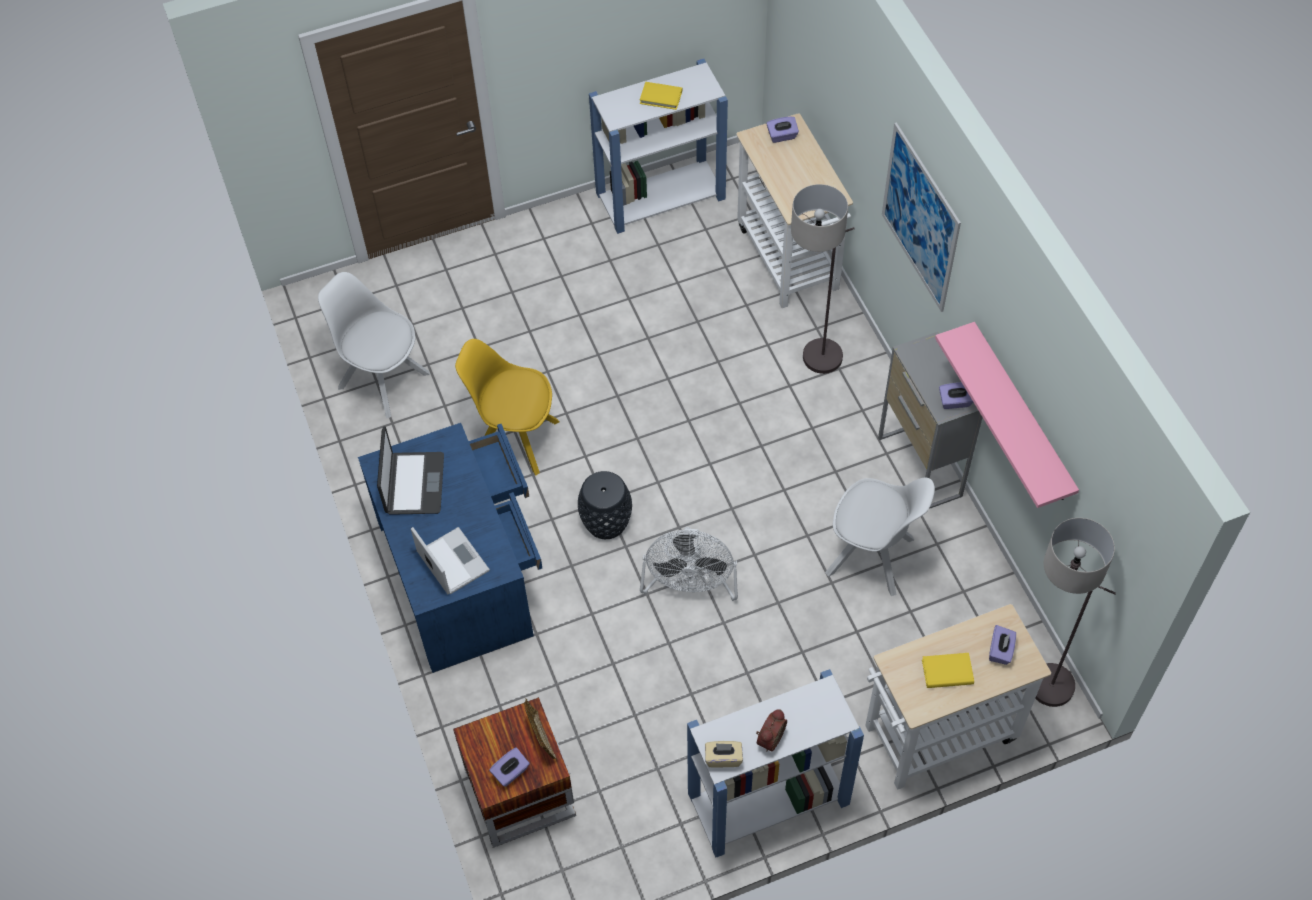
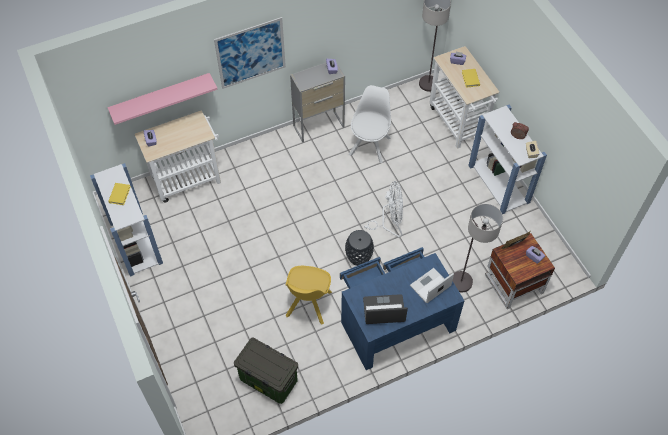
camera: 95 degrees left, 0 degrees up
(382, 379) = (267, 380): white chair -> storage box
(811, 361) = (255, 169): grey floor lamp -> grey floor lamp (464, 288)
(1022, 415) = (354, 32): pink shelf -> pink shelf (160, 96)

